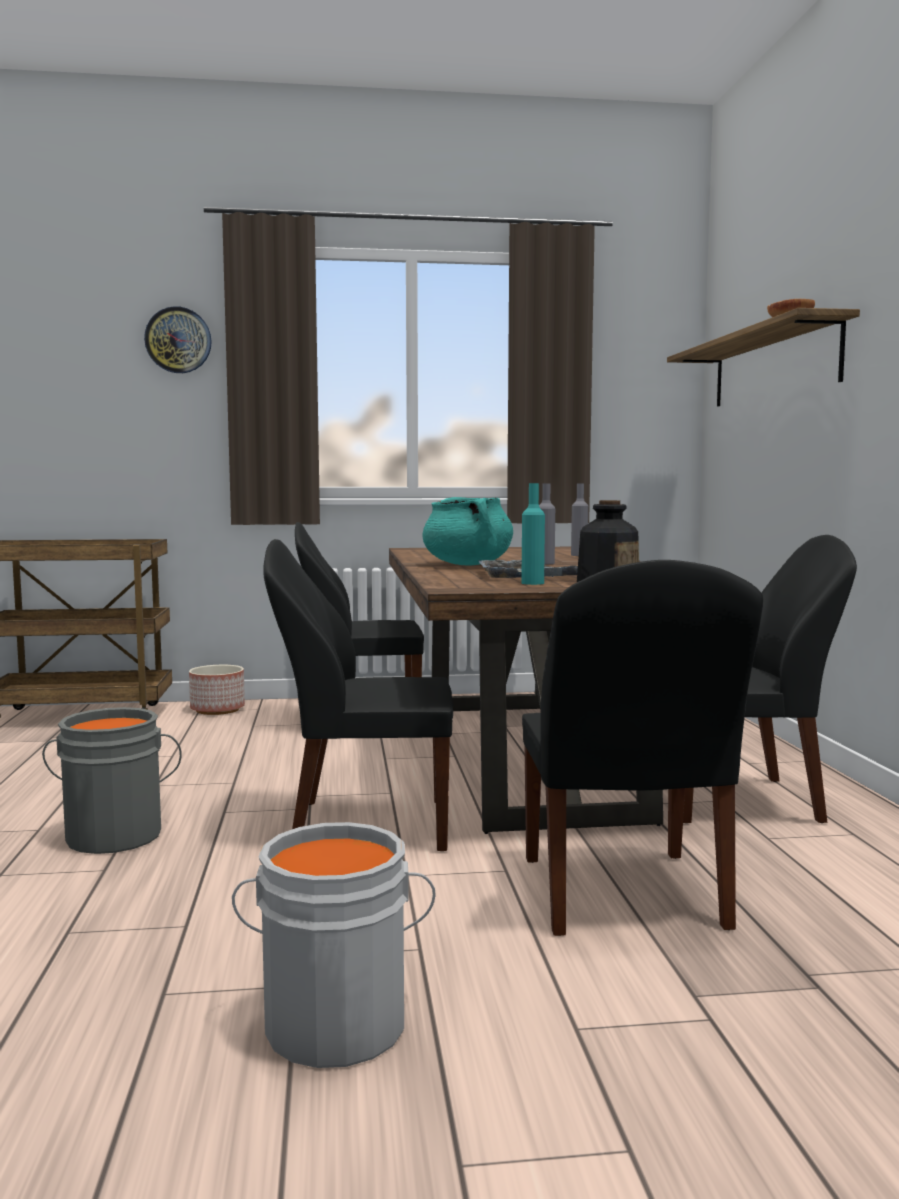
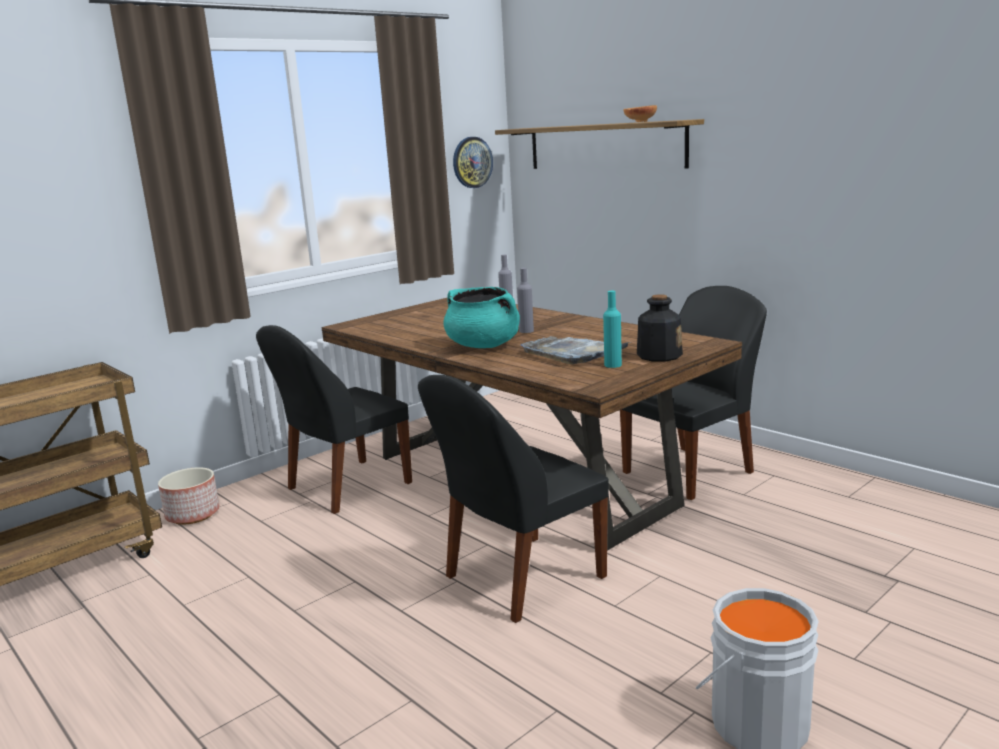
camera: 35 degrees left, 10 degrees up
(115, 835) = (357, 668): grey bucket -> none
(178, 340) = (70, 145): wall clock -> wall clock (472, 162)
(622, 896) = (743, 565): black chair -> none

